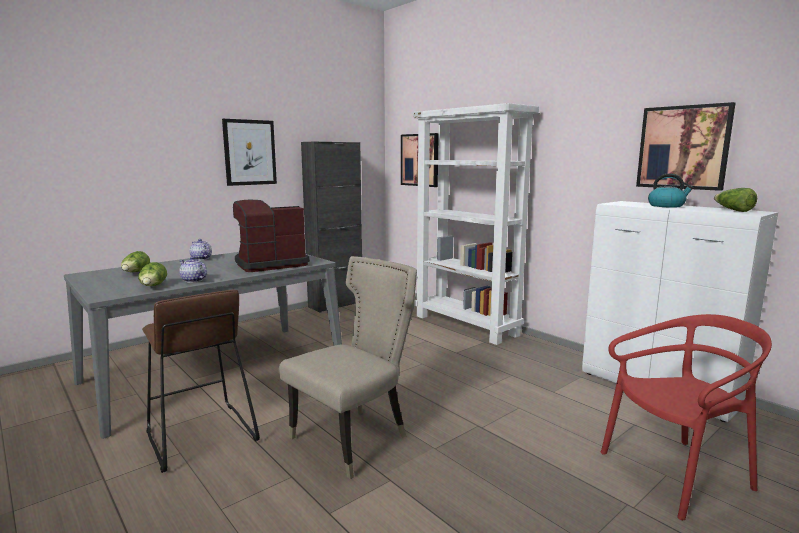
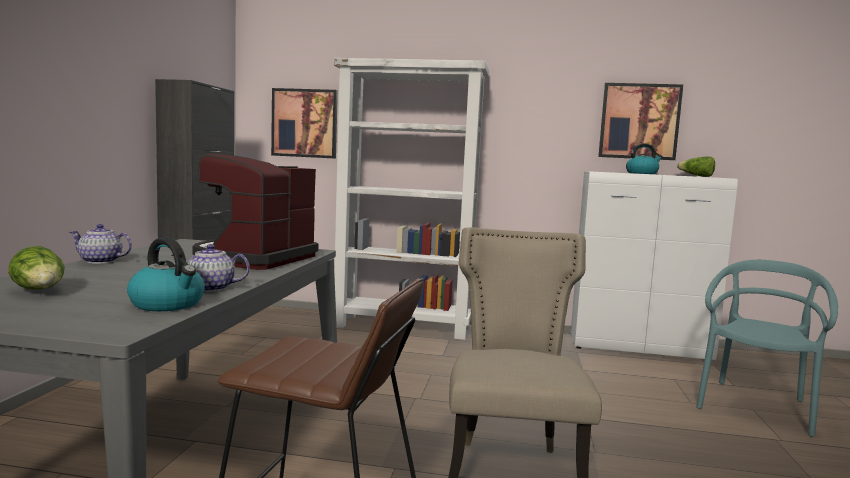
camera: 40 degrees left, 5 degrees down
(153, 286) = (168, 304): lettuce -> kettle
(249, 152) = (91, 84): picture -> none
(676, 474) = (756, 406): red chair -> turquoise chair

